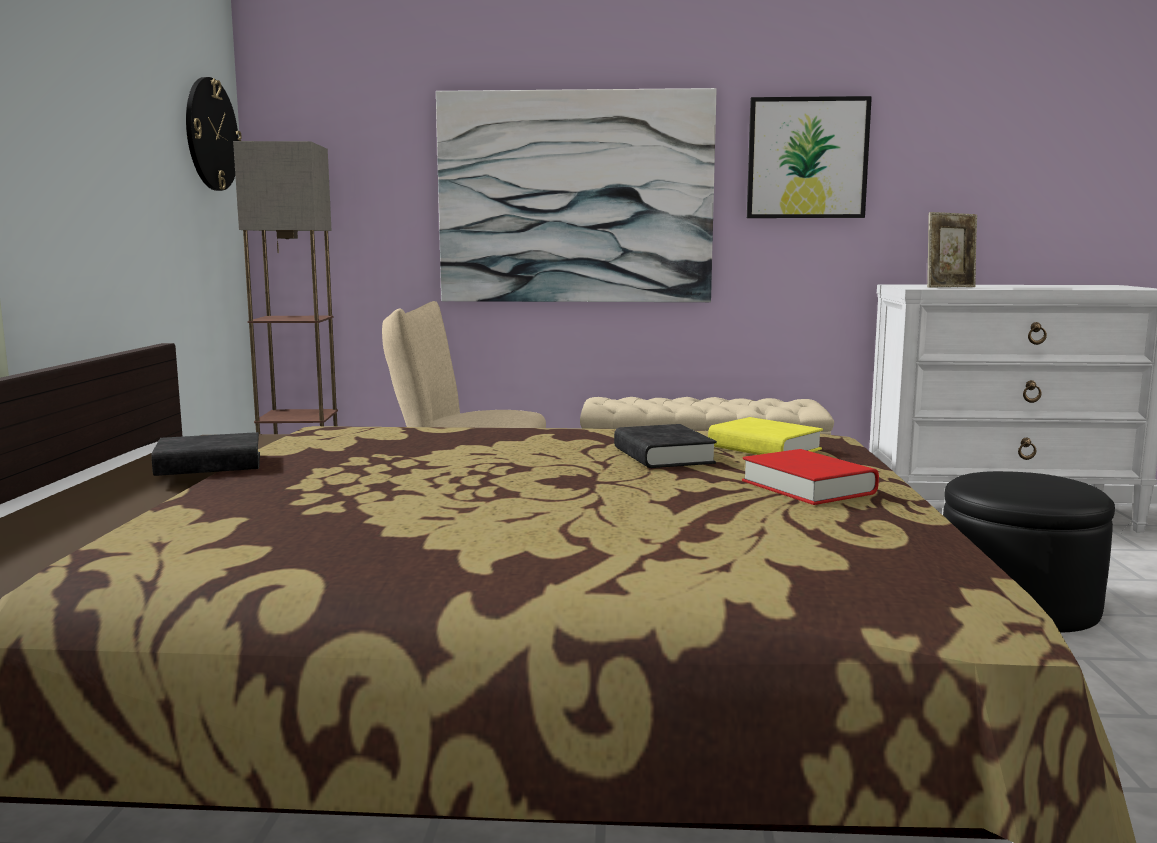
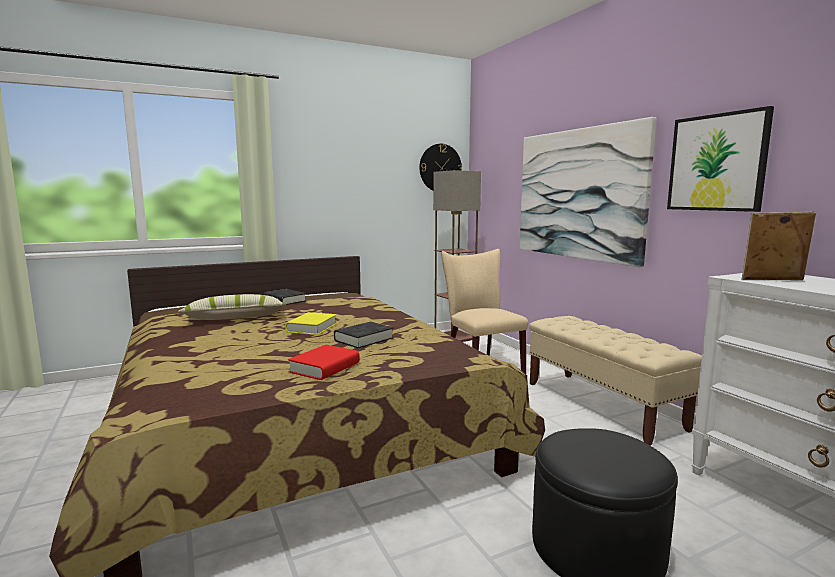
camera: 60 degrees right, 0 degrees up
(302, 509) = (235, 318): none -> pillow
(764, 448) = (409, 351): yellow book -> yellow book (311, 328)
(950, 287) = (773, 281): picture frame -> picture frame turned 150 degrees clockwise

